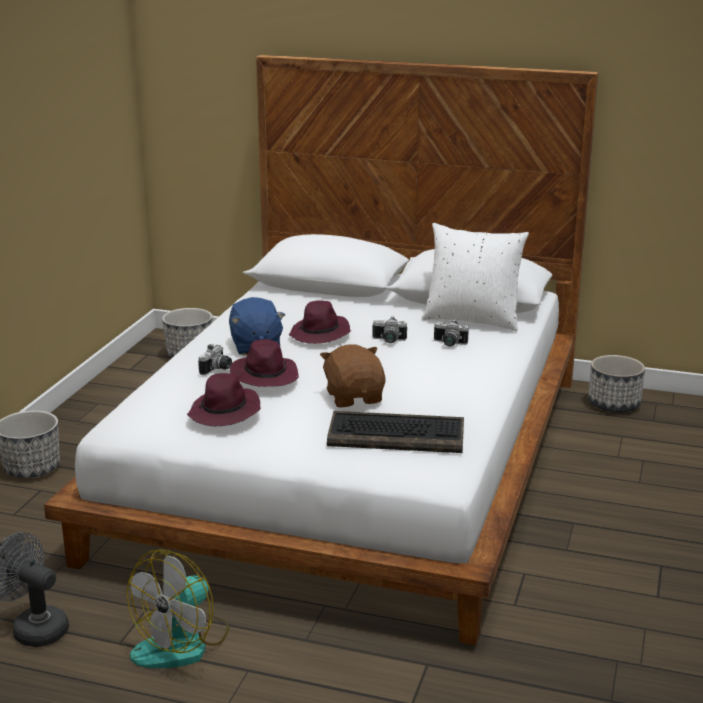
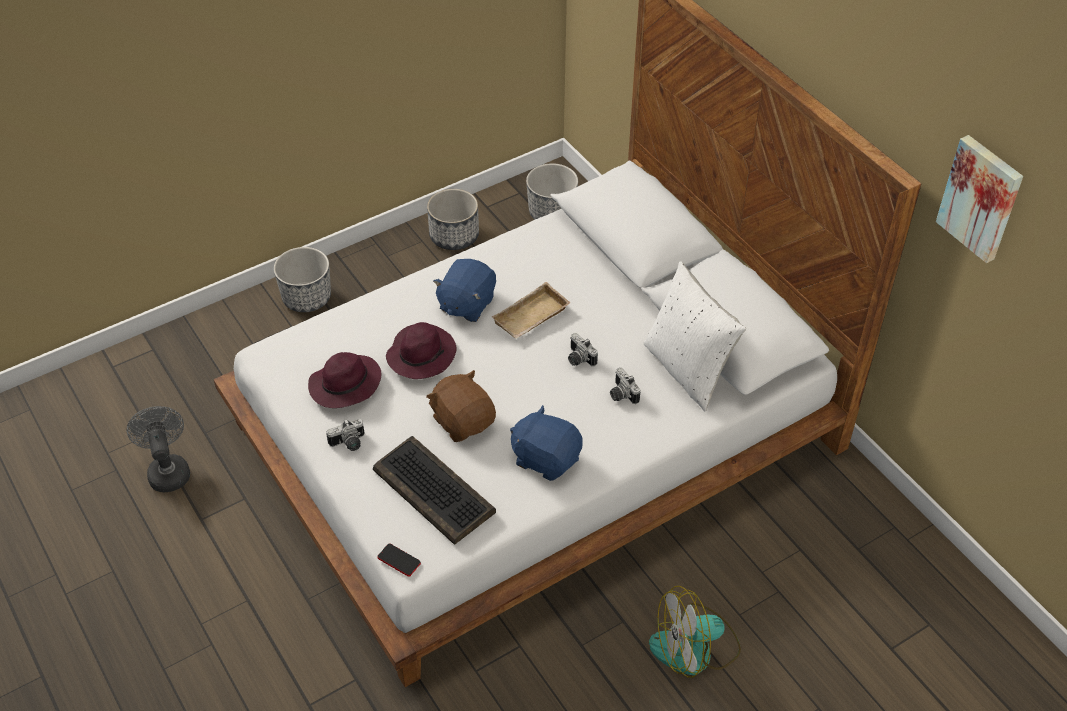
camera: 40 degrees right, 25 degrees up
(182, 643) = (234, 546): fan -> fan (695, 649)
(217, 369) = (403, 321): camera -> camera (349, 444)
(320, 334) = (531, 318): purple hat -> beige tray
(354, 397) = (463, 421): brown plush toy -> brown plush toy turned 60 degrees counterclockwise
(432, 481) = (399, 560): none -> phone
(450, 389) = (546, 458): none -> blue plush toy
(613, 404) = (849, 503): planter -> planter (454, 235)
(653, 53) = (981, 197): none -> picture

